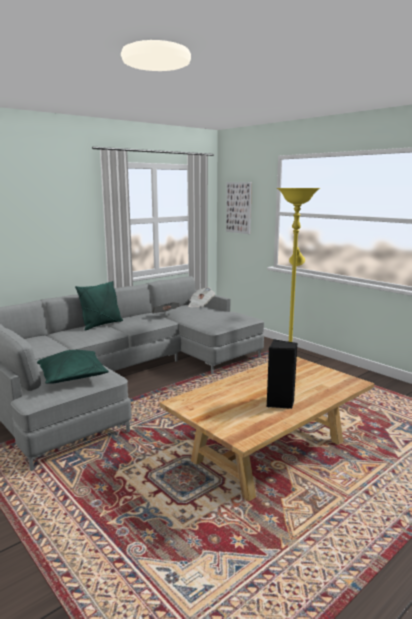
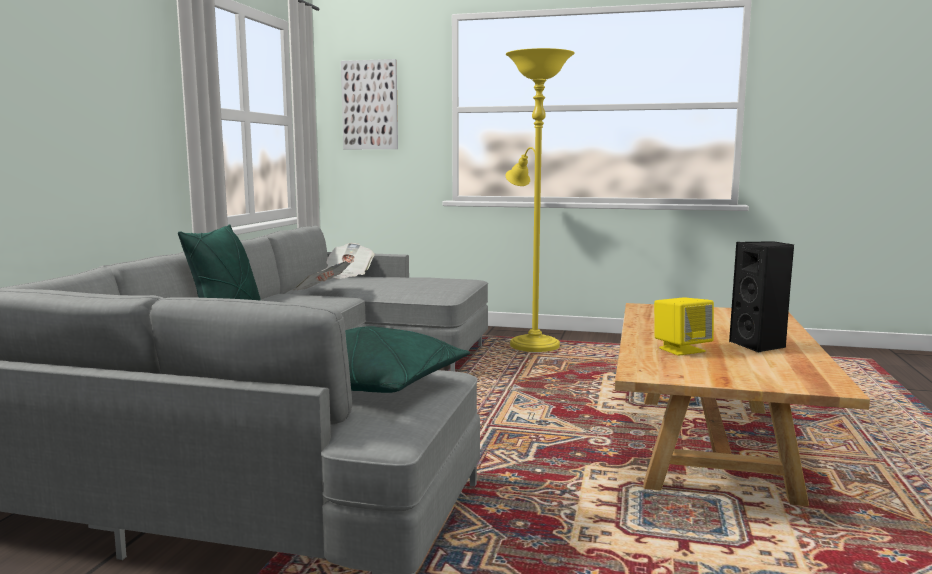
camera: 35 degrees left, 5 degrees down
(233, 393) = (681, 349): none -> yellow speaker

